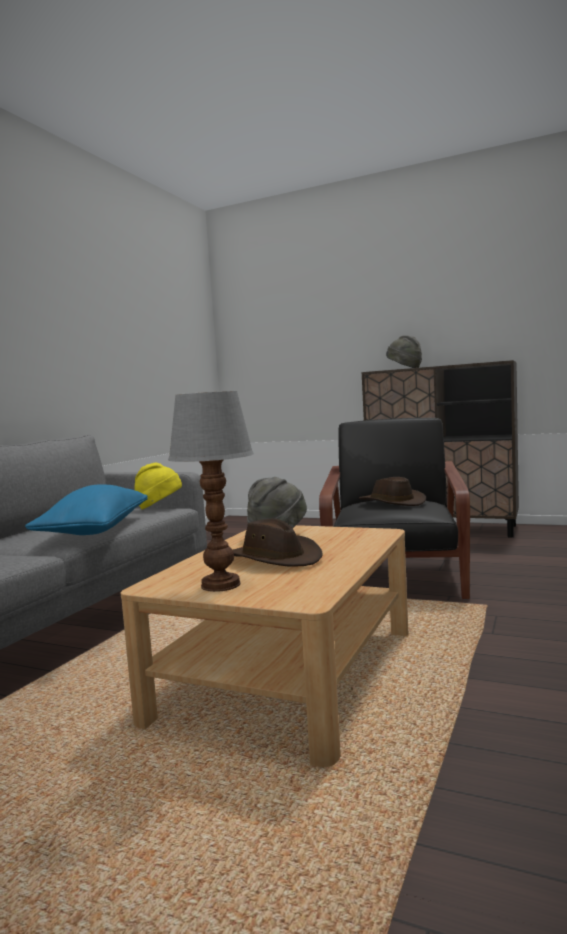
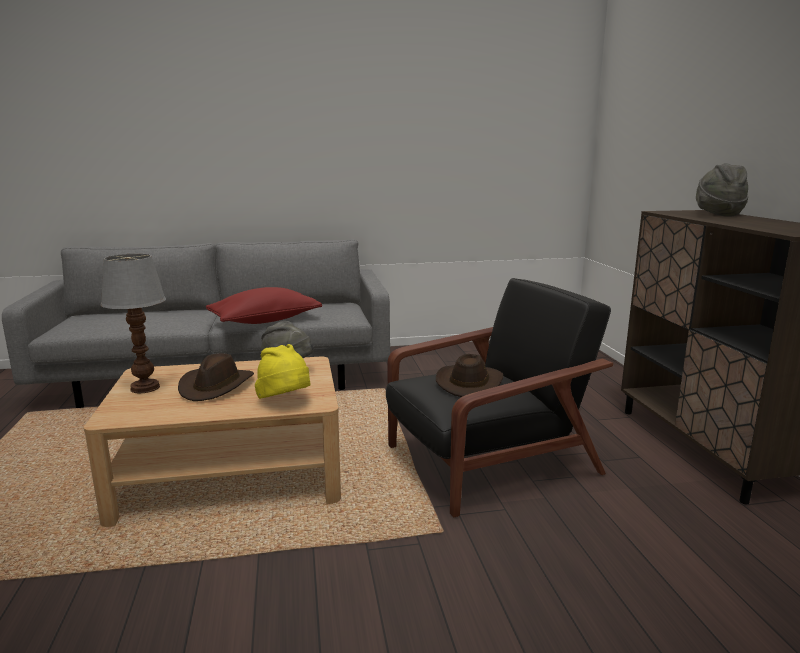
camera: 55 degrees right, 10 degrees up
(95, 531) = (265, 321): blue pillow -> red pillow
(159, 507) = (353, 314): yellow hat -> yellow hat (285, 401)

